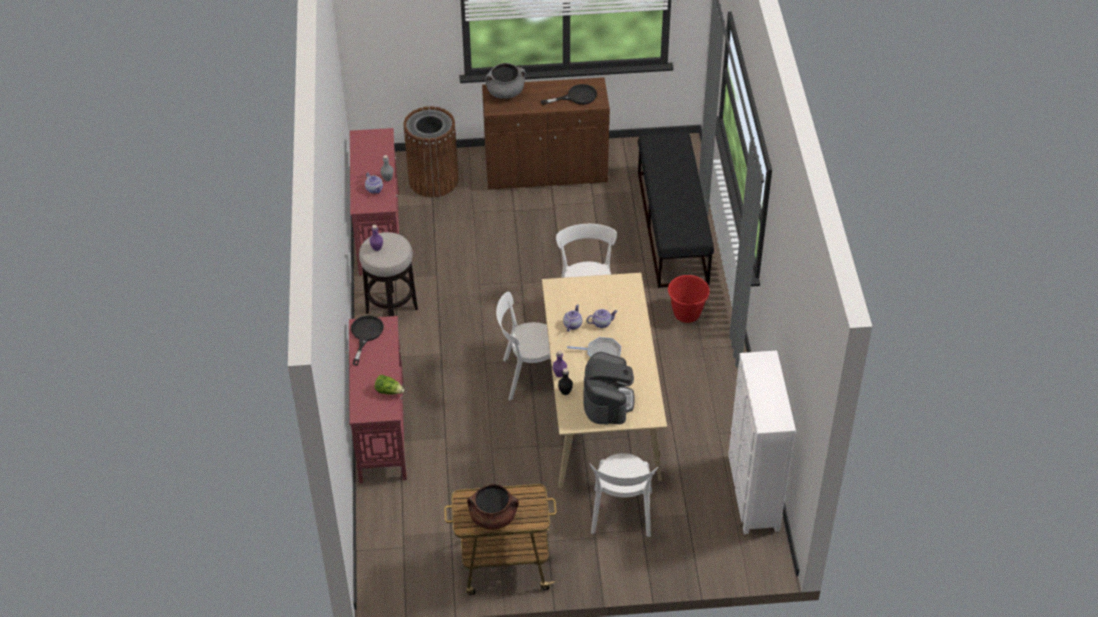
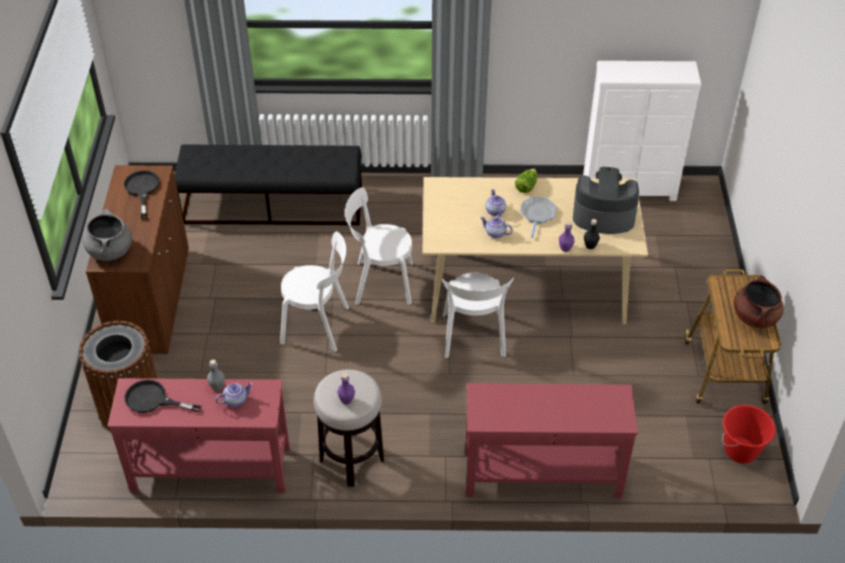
camera: 85 degrees left, 0 degrees up
(365, 335) = (496, 414): black frying pan -> black frying pan (153, 400)
(389, 391) = (588, 394): lettuce -> lettuce (526, 186)
(621, 515) = (658, 280): white chair -> white chair (318, 325)
(686, 313) = (399, 208): red bucket -> red bucket (741, 451)

